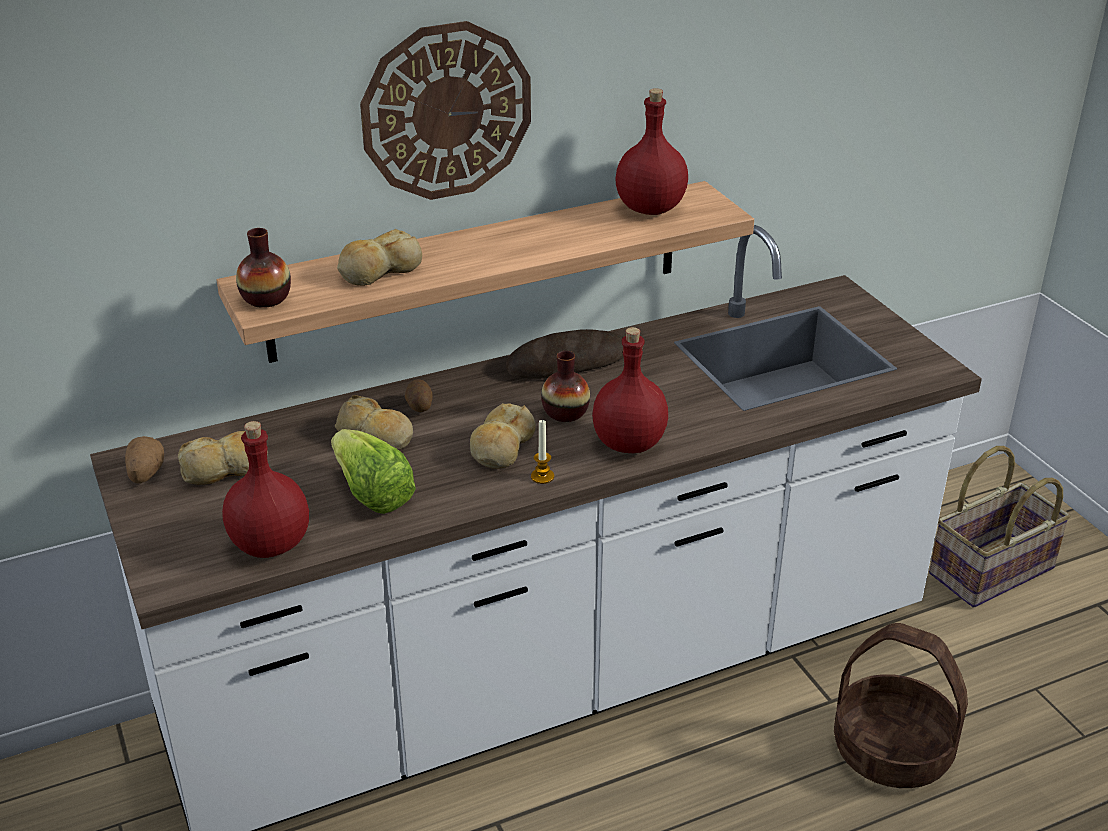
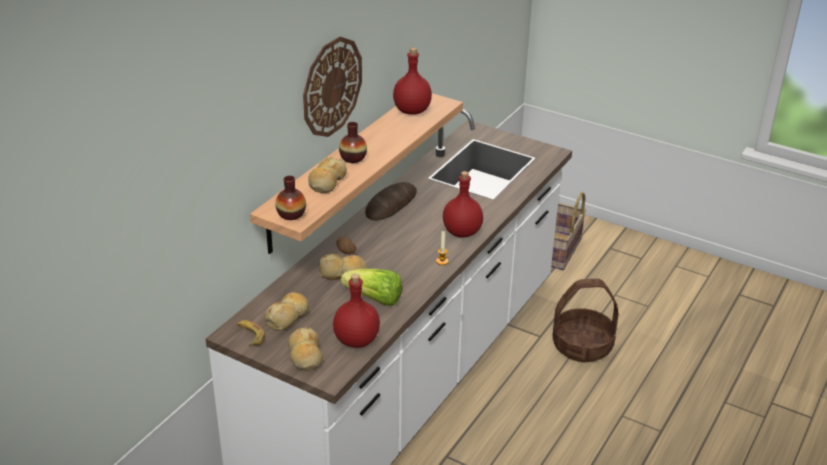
camera: 35 degrees left, 0 degrees up
(145, 474) = (250, 335): potato -> banana
(502, 447) = (408, 255): bread -> bread (305, 356)
(565, 412) = (418, 229): vase -> vase (353, 158)

